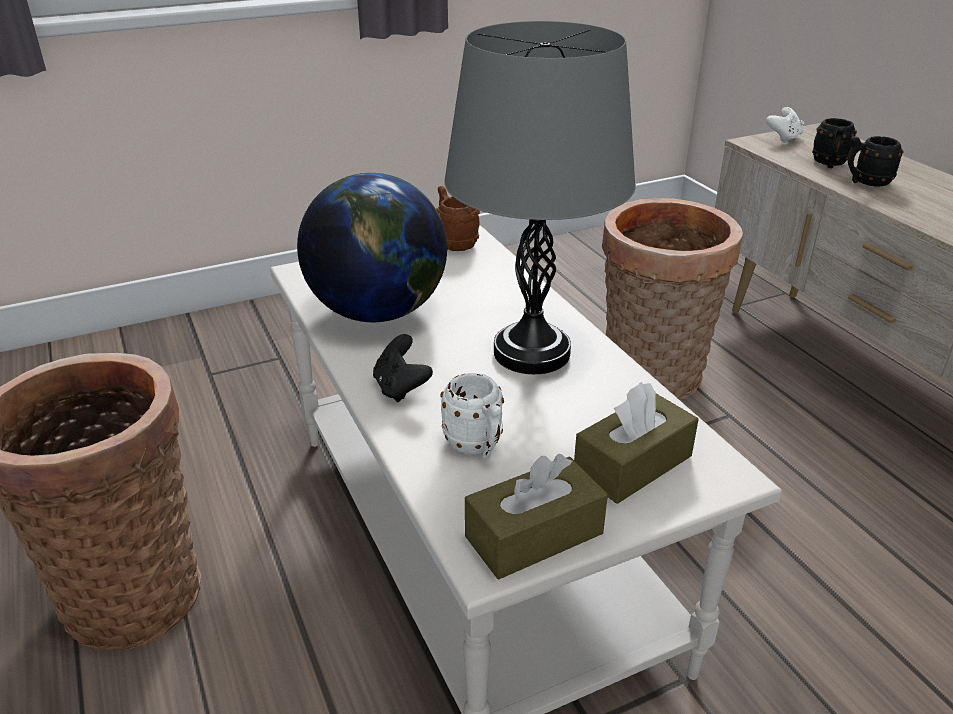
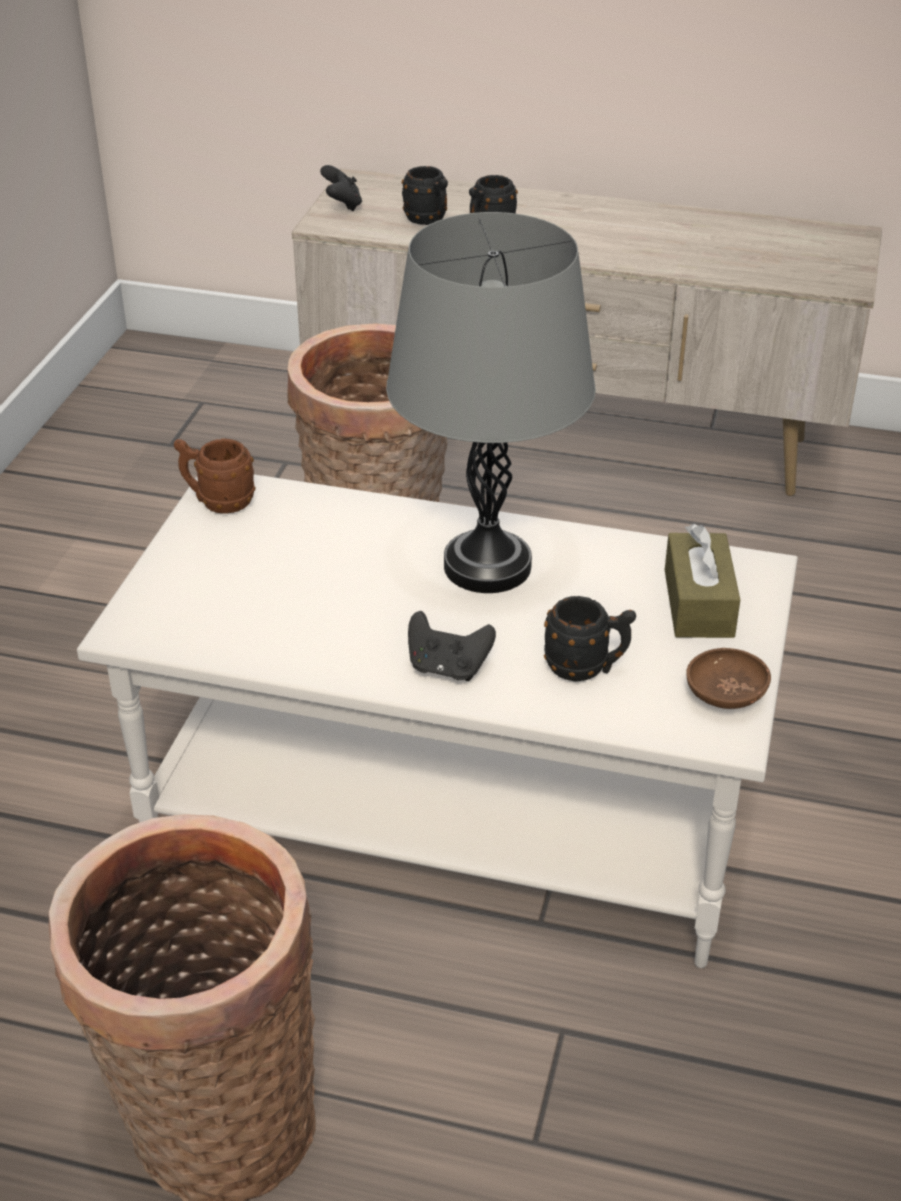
camera: 50 degrees left, 5 degrees up
(378, 311) = (290, 617): globe -> none
(477, 446) = (586, 668): white mug -> black mug
(534, 535) = (725, 697): brown tissue box -> brown bowl
(783, 138) = (342, 205): white game controller -> black game controller

